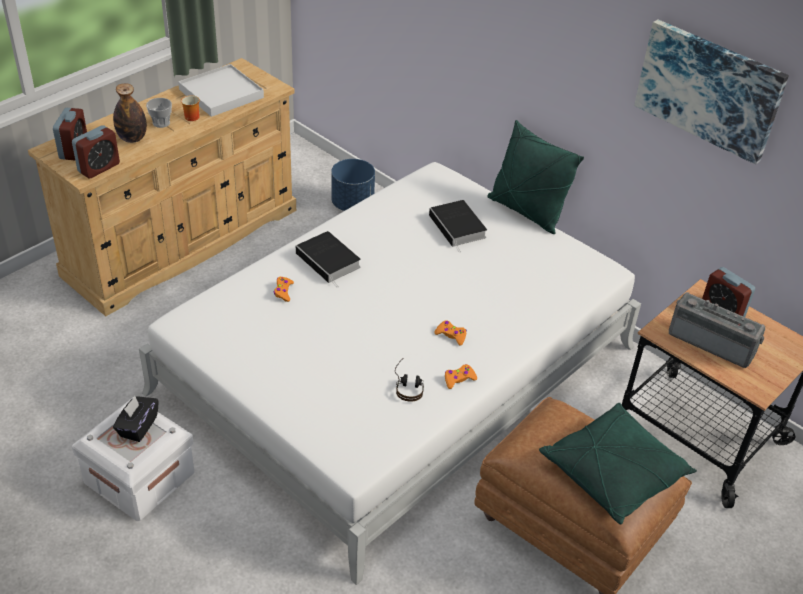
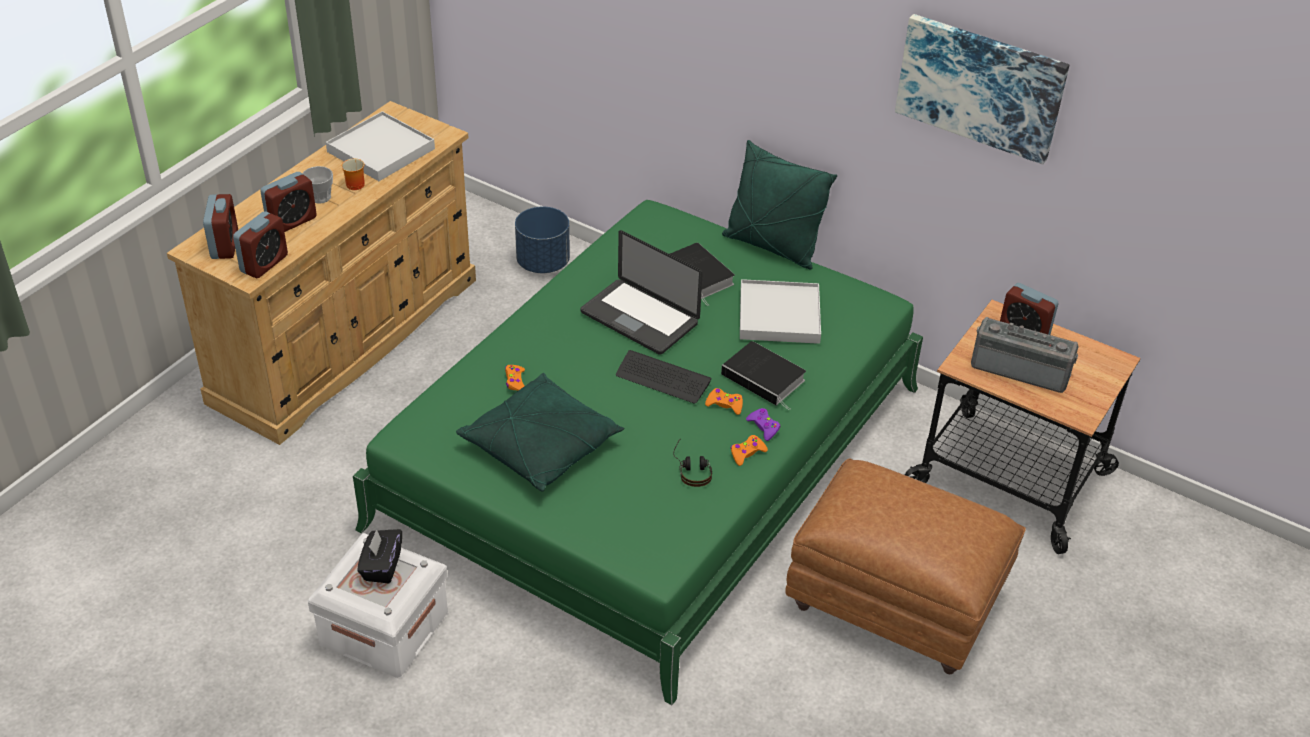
camera: 10 degrees left, 0 degrees up
(132, 138) = (291, 221): bottle -> alarm clock
(329, 261) = (559, 338): book -> book (765, 378)
(396, 369) = (651, 456): white bed -> green bed
(399, 254) = (639, 318): none -> laptop
(404, 306) = (662, 378): none -> keyboard
(479, 359) = (763, 427): none -> purple game controller
(517, 268) = (779, 315): none -> white tray
(613, 473) = (943, 530): green pillow -> green pillow (541, 446)

